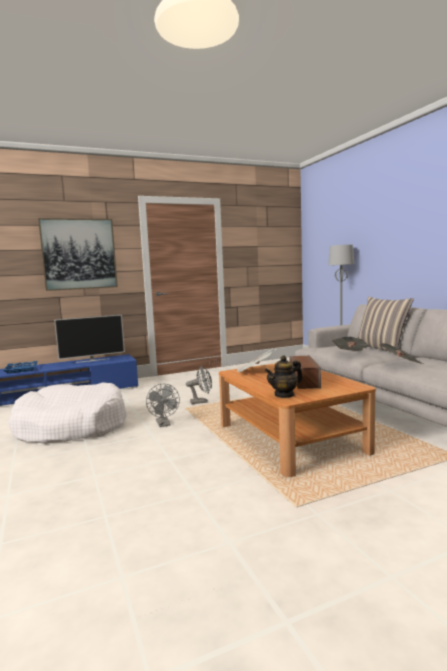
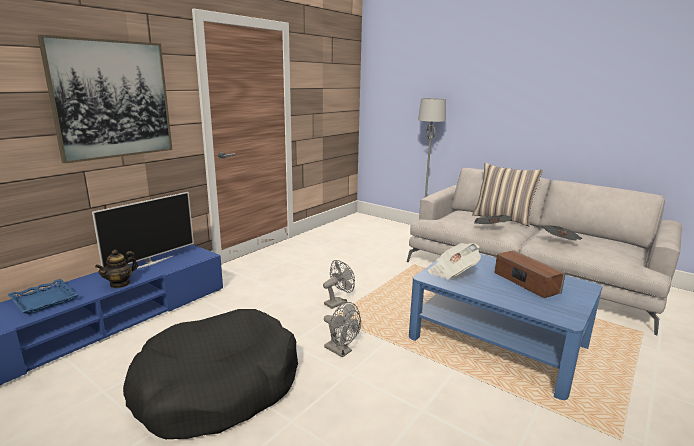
camera: 30 degrees left, 10 degrees up
(71, 427) = (217, 387): white dog bed -> black dog bed
(284, 395) = (550, 311): teapot -> teapot (120, 284)
(290, 438) = (497, 341): brown coffee table -> blue coffee table

